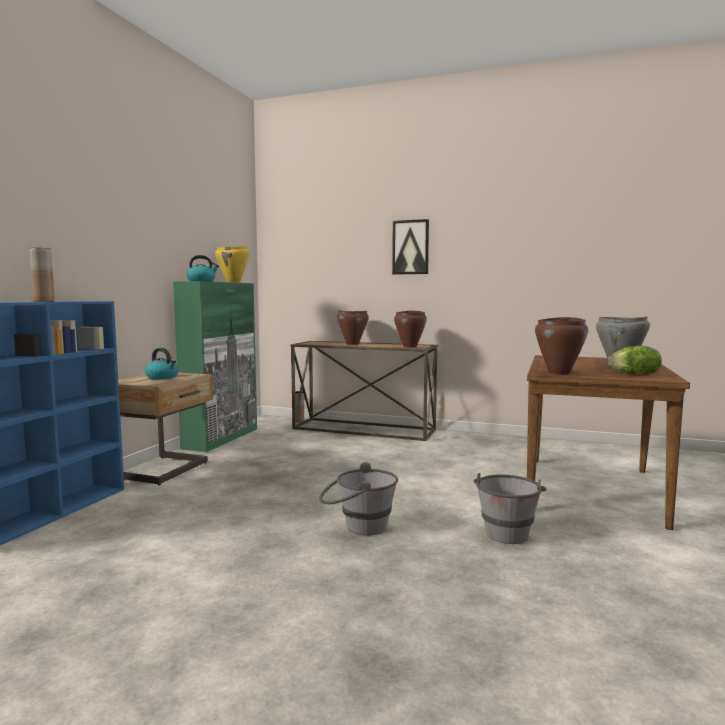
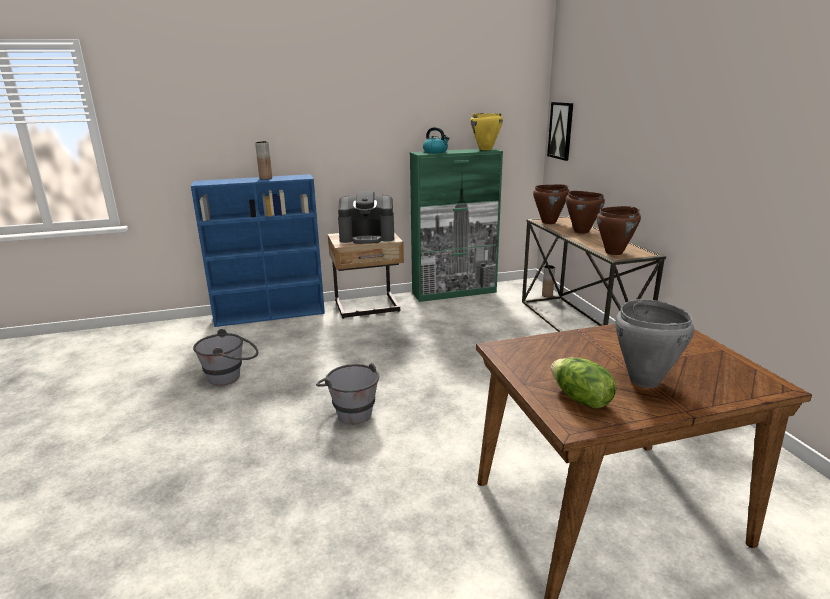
camera: 55 degrees right, 15 degrees up
(162, 377) = (367, 237): kettle -> coffee machine
(410, 247) = (662, 120): picture -> picture (561, 130)
(507, 531) = (416, 483): grey bucket -> grey bucket (231, 376)
(559, 373) = (514, 356): brown cooking pot -> brown cooking pot (549, 222)

